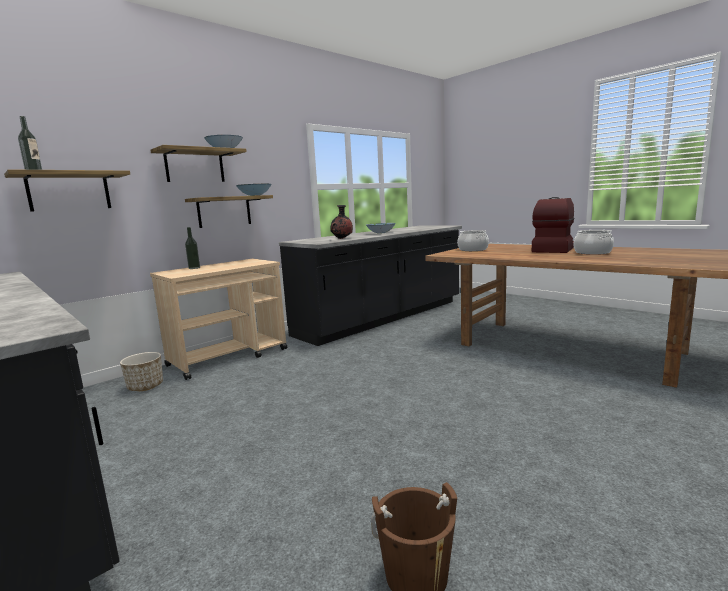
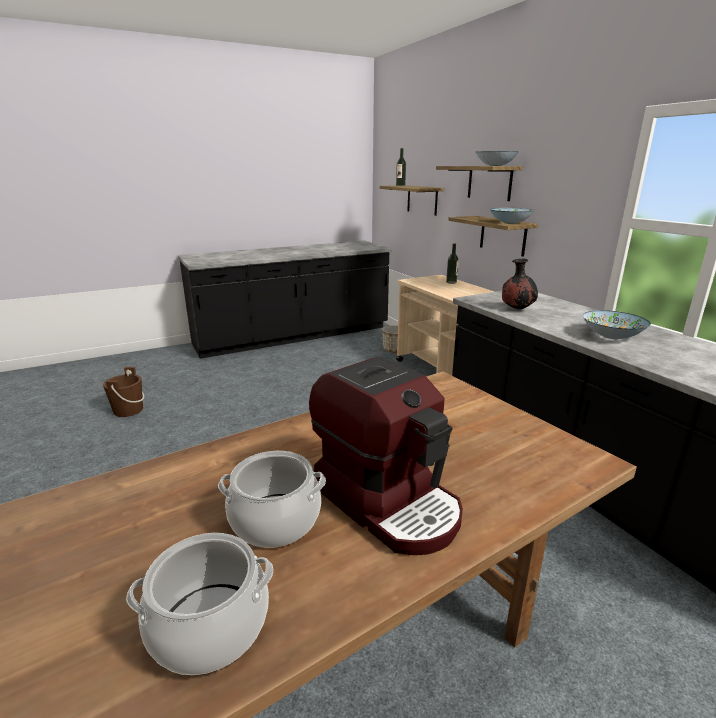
camera: 105 degrees right, 10 degrees up
(472, 250) = (481, 419): cooking pot -> cooking pot (210, 625)

